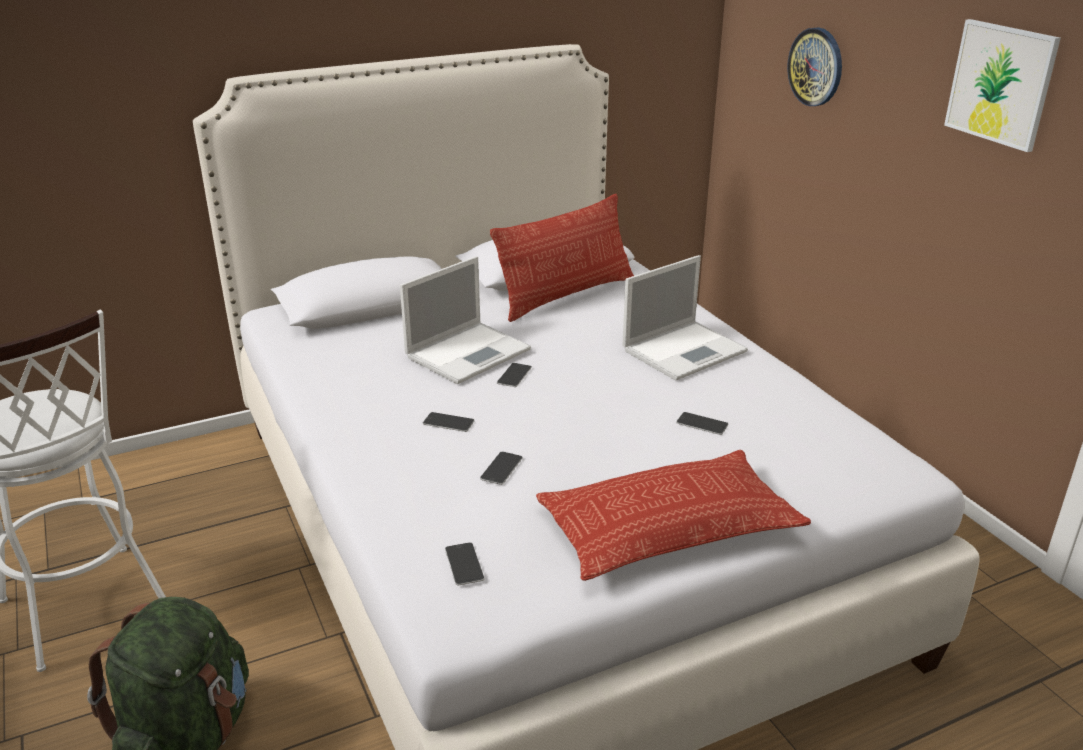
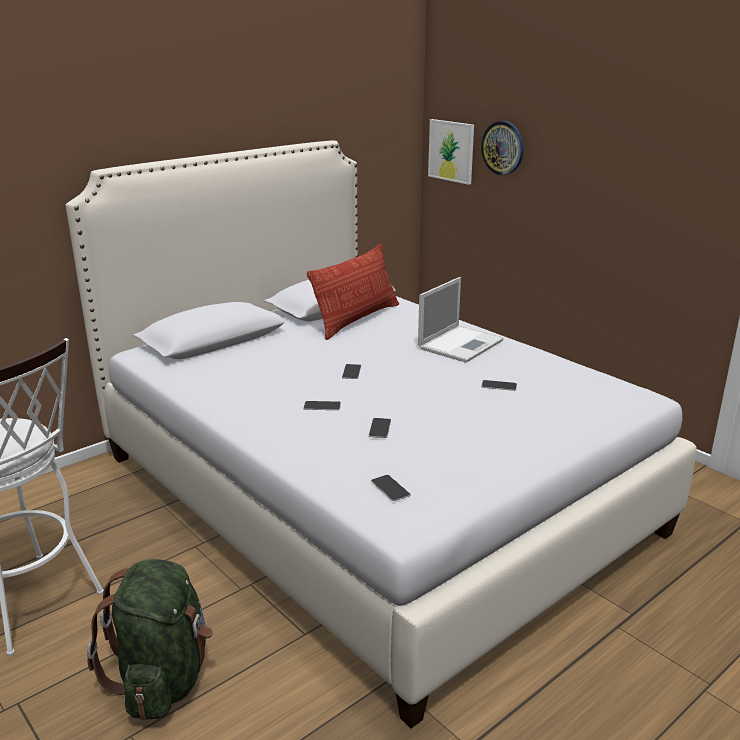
camera: 15 degrees left, 5 degrees down
(469, 352) = (309, 361): laptop -> none
(669, 526) = (514, 447): pillow -> none
(1000, 84) = (644, 145): picture -> picture (451, 151)

